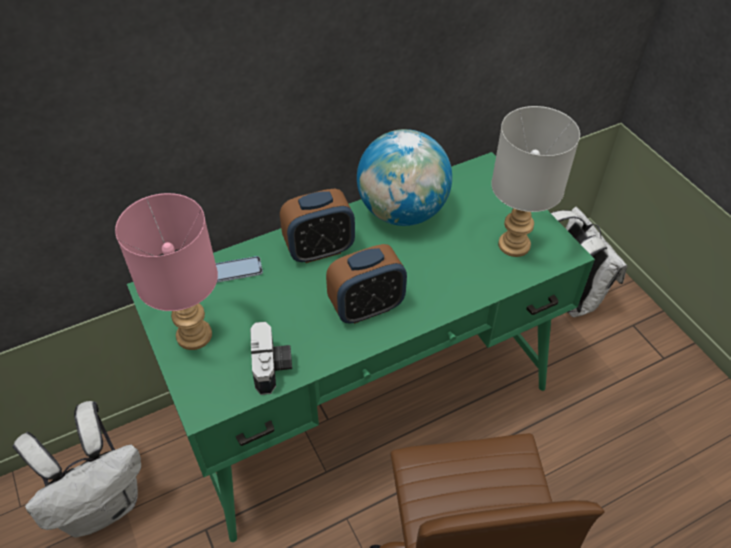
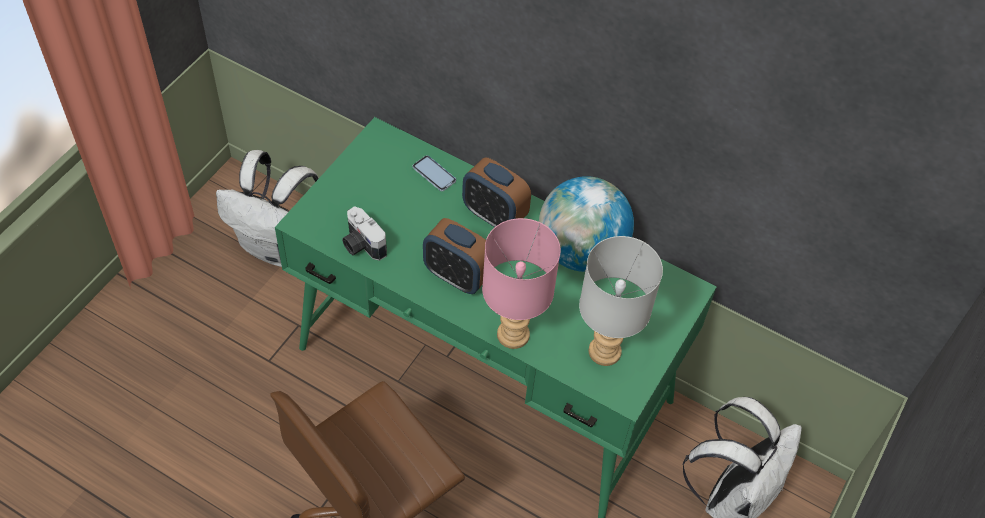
camera: 55 degrees right, 5 degrees up
(194, 336) = (355, 183): pink table lamp -> pink table lamp (512, 335)
(273, 367) = (361, 245): camera -> camera turned 90 degrees clockwise

